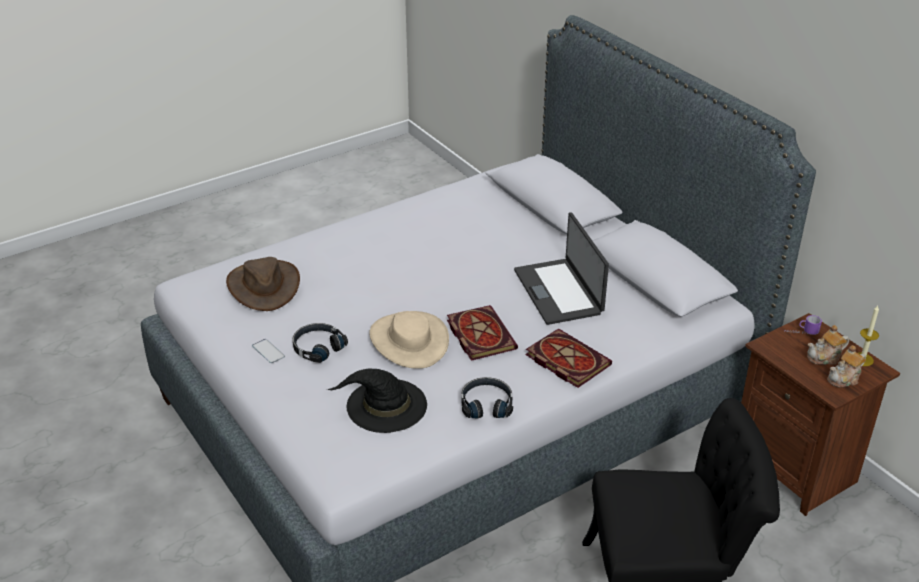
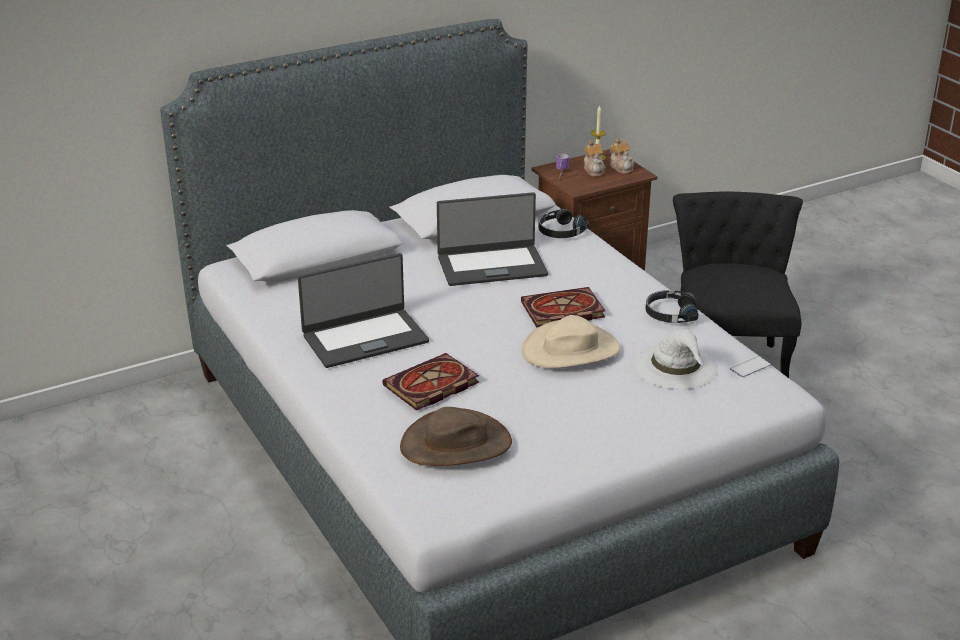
camera: 85 degrees left, 5 degrees down
(268, 351) = (585, 440): phone -> phone (750, 367)
(317, 348) = (579, 407): black headphones -> black headphones (560, 231)
(385, 406) = (676, 367): black hat -> white hat
(419, 235) = (364, 338): none -> laptop
(565, 360) = (603, 271): book -> book (430, 386)

